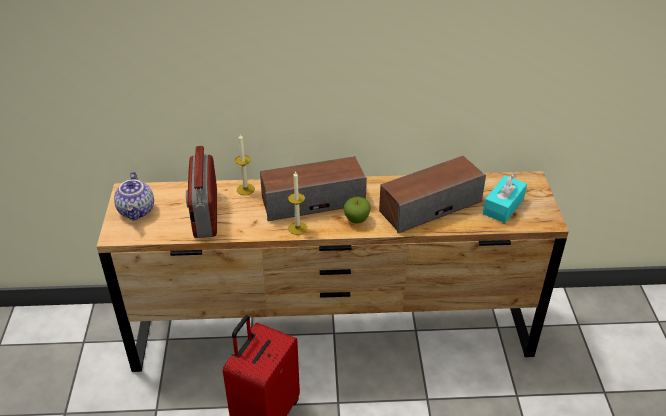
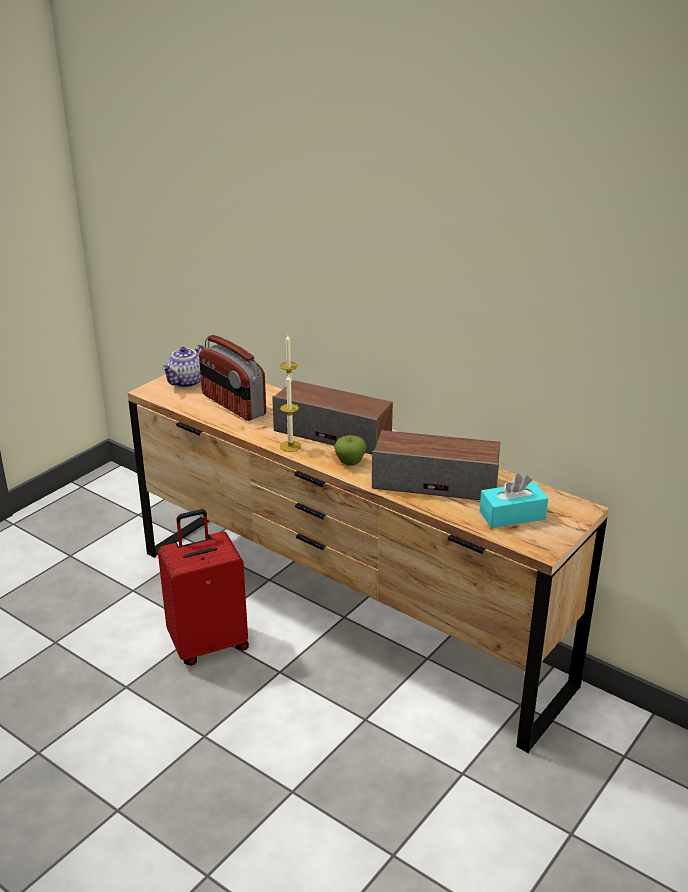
camera: 40 degrees right, 10 degrees down
(205, 214) = (233, 405): radio -> radio turned 75 degrees counterclockwise

